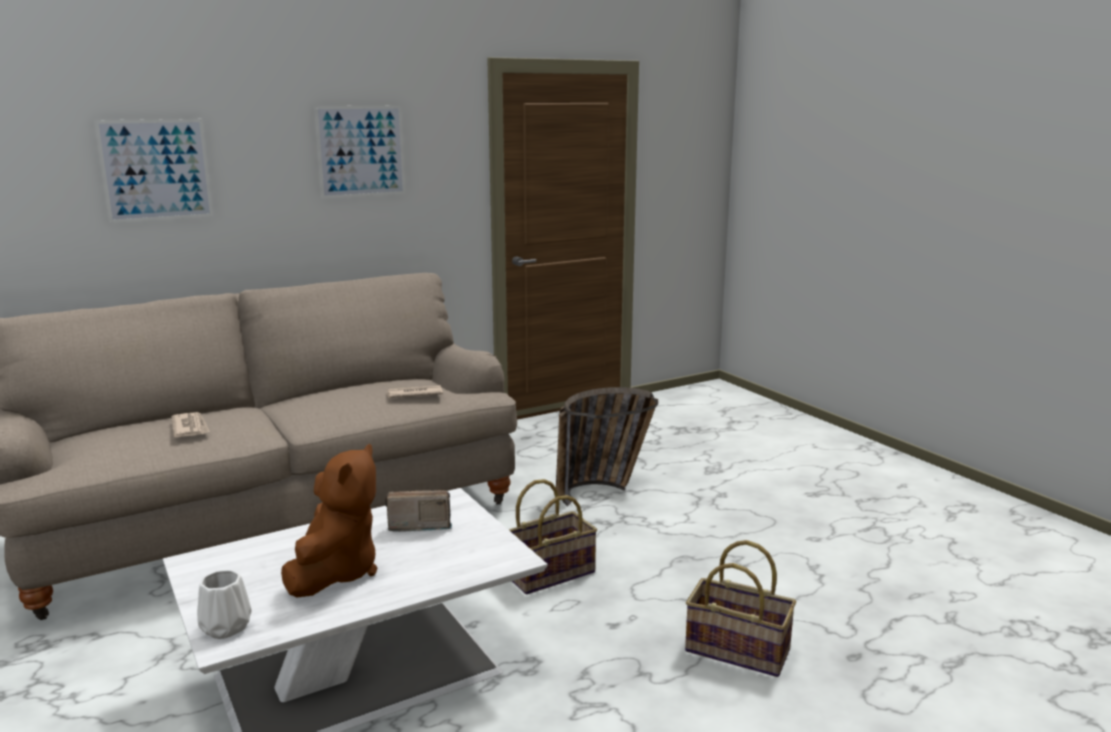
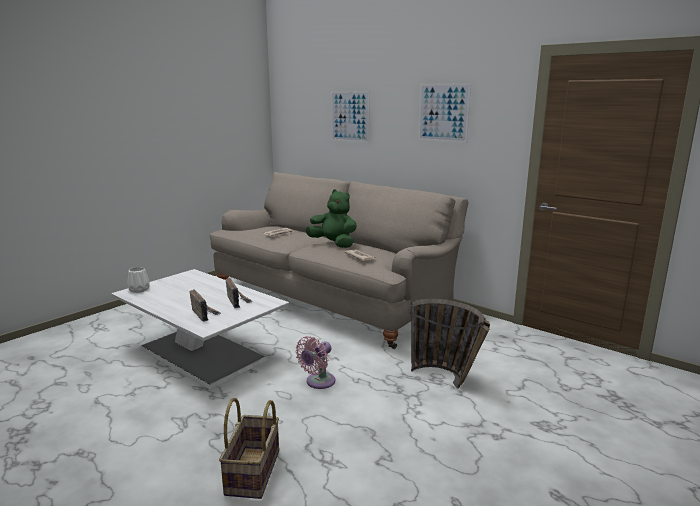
camera: 70 degrees right, 0 degrees up
(325, 400) = (333, 244): none -> green plush toy
(336, 572) = (185, 296): brown plush toy -> none
(449, 557) = (205, 314): none -> radio
(549, 573) = (318, 382): basket -> pink fan

